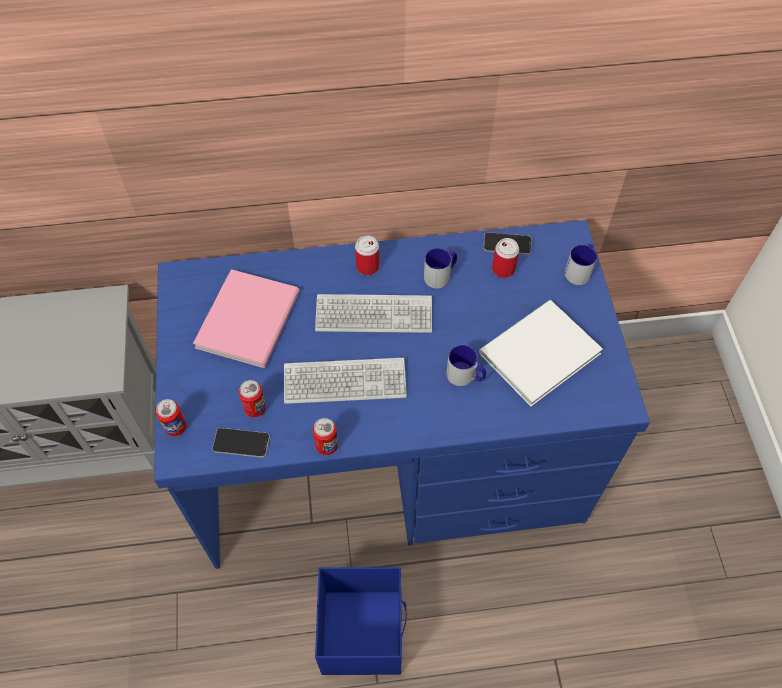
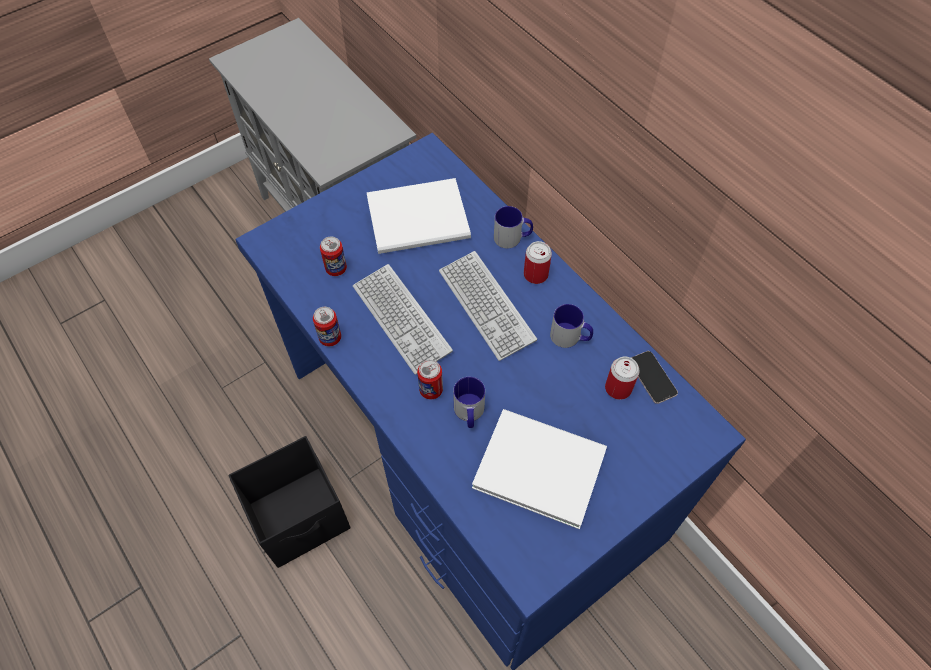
camera: 60 degrees right, 0 degrees up
(175, 427) = (288, 226): can -> can (431, 390)
(241, 443) = (298, 276): phone -> none
(251, 318) = (421, 220): pink book -> white book
(362, 631) = (301, 516): blue storage box -> black storage box
(579, 270) = (672, 461): mug -> mug (512, 238)

